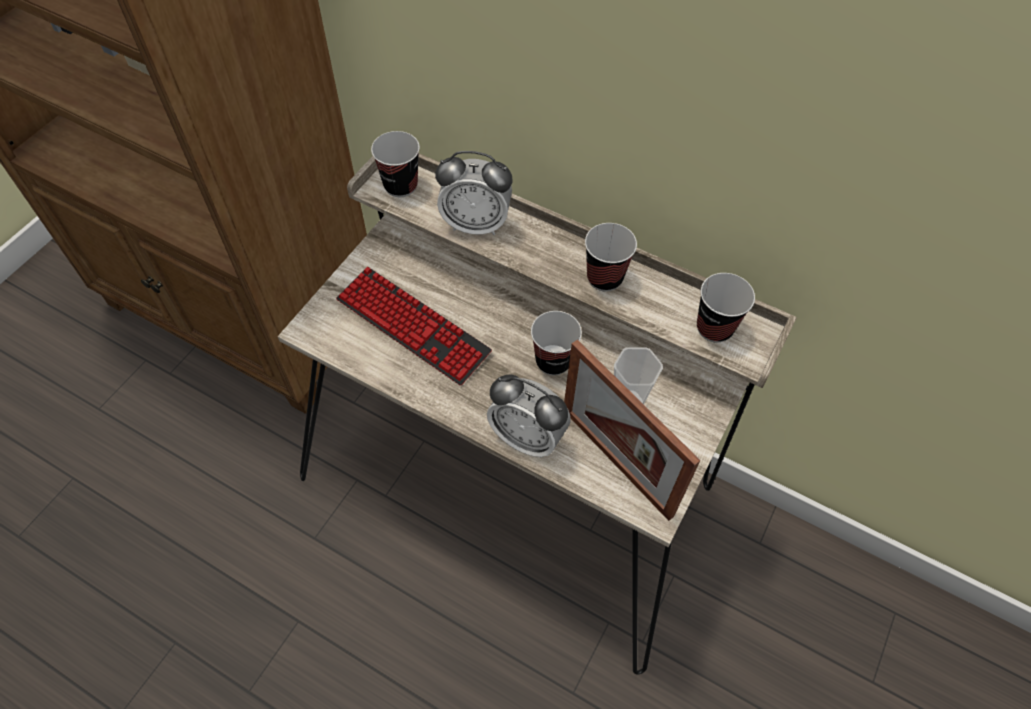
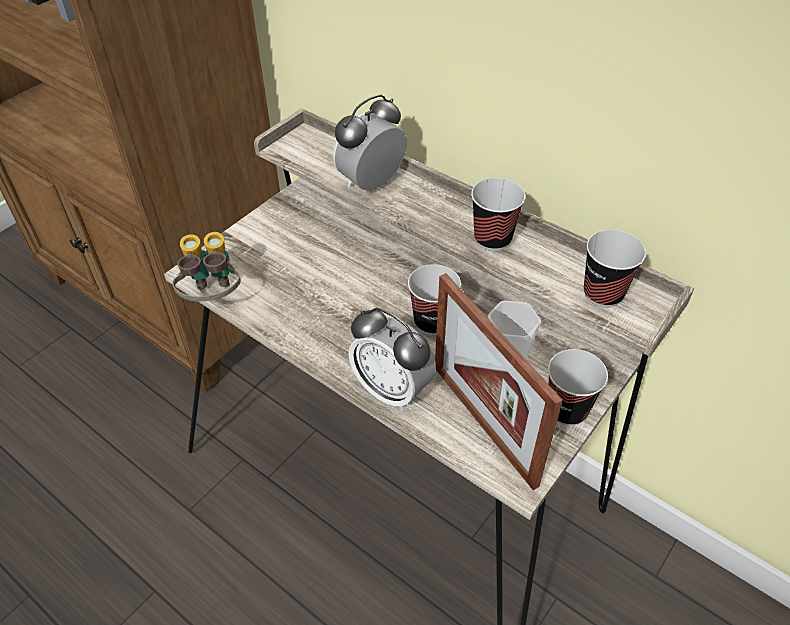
camera: 10 degrees right, 10 degrees down
(334, 358) = (213, 298): none -> binoculars
(400, 185) = (306, 147): cup -> cup (567, 410)
(412, 326) = (296, 277): keyboard -> none
(476, 224) = (371, 183): alarm clock -> alarm clock turned 120 degrees clockwise

